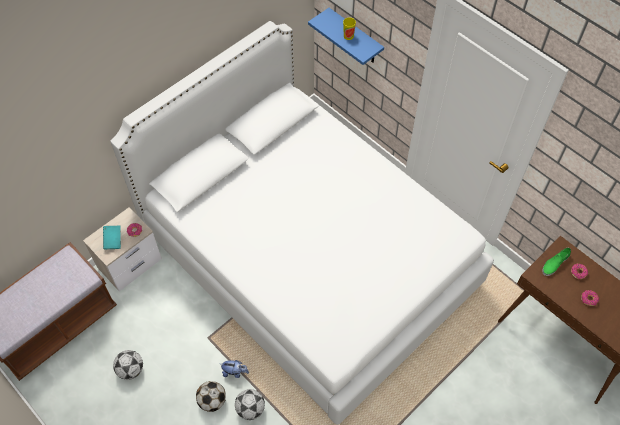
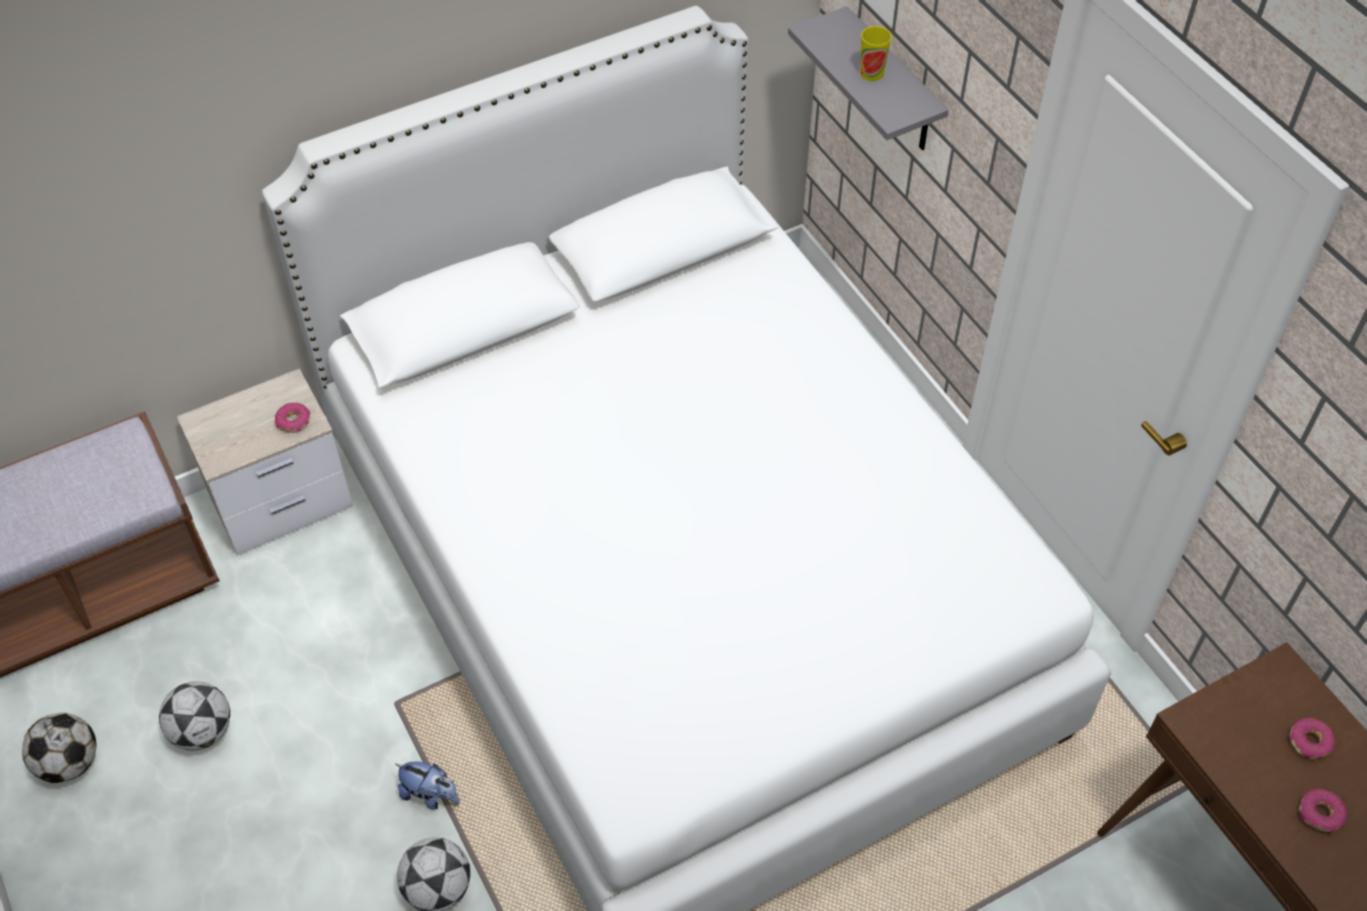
camera: 15 degrees right, 5 degrees down
(113, 240) = (240, 431): turquoise book -> none
(212, 401) = (357, 847): football -> football (70, 763)
(355, 37) = (892, 84): blue shelf -> grey shelf
(555, 263) = (1253, 705): green shoe -> none

